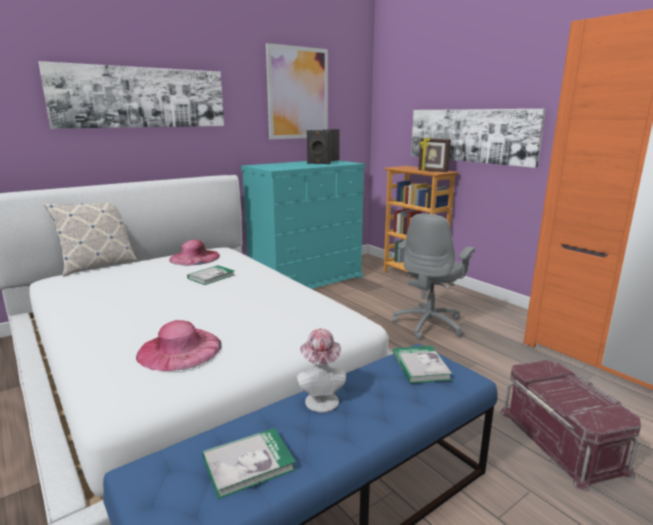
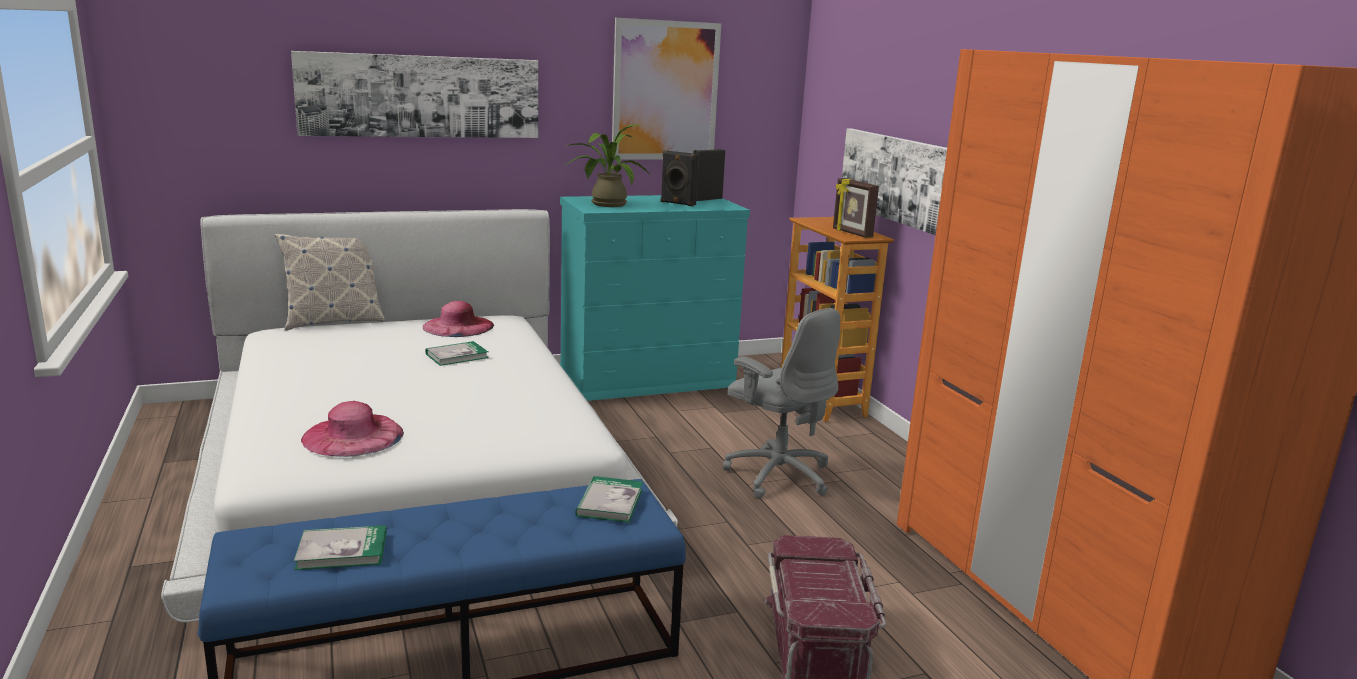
camera: 15 degrees right, 0 degrees up
(276, 166) = (605, 203): none -> potted plant
(320, 399) = (463, 512): hat -> none
(429, 324) = (778, 474): grey office chair -> grey office chair turned 90 degrees counterclockwise

